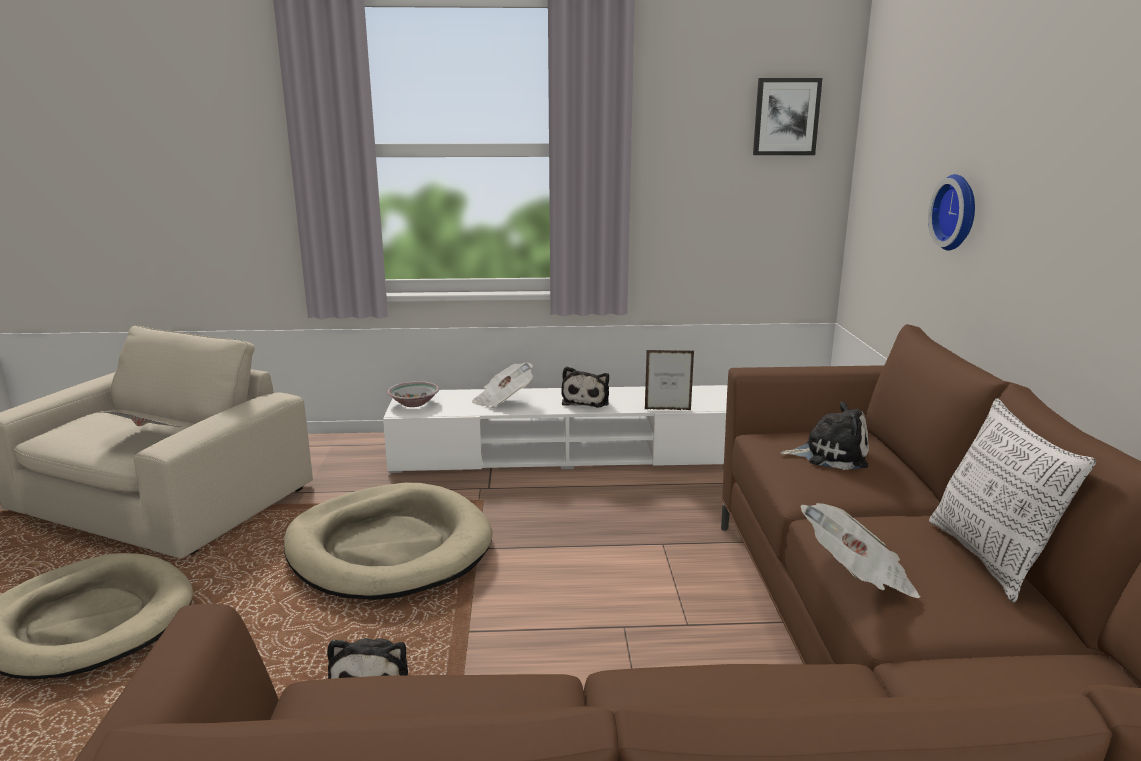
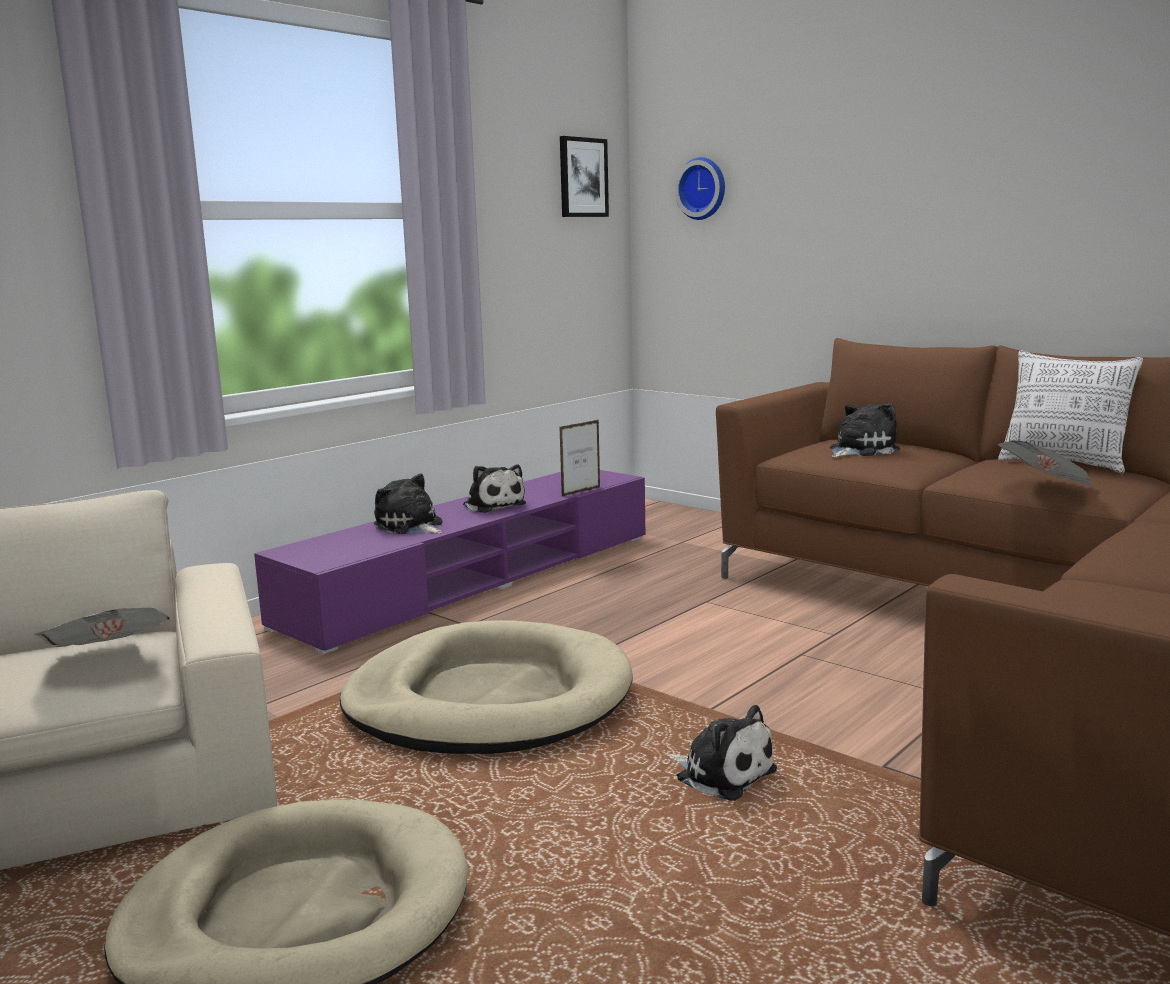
camera: 45 degrees left, 5 degrees down
(414, 403) = (316, 554): bowl -> none
(503, 400) = (410, 526): newspaper -> plush toy
(566, 454) = (477, 578): white tv stand -> purple tv stand
(958, 212) = (824, 244): wall clock -> wall clock (703, 188)

